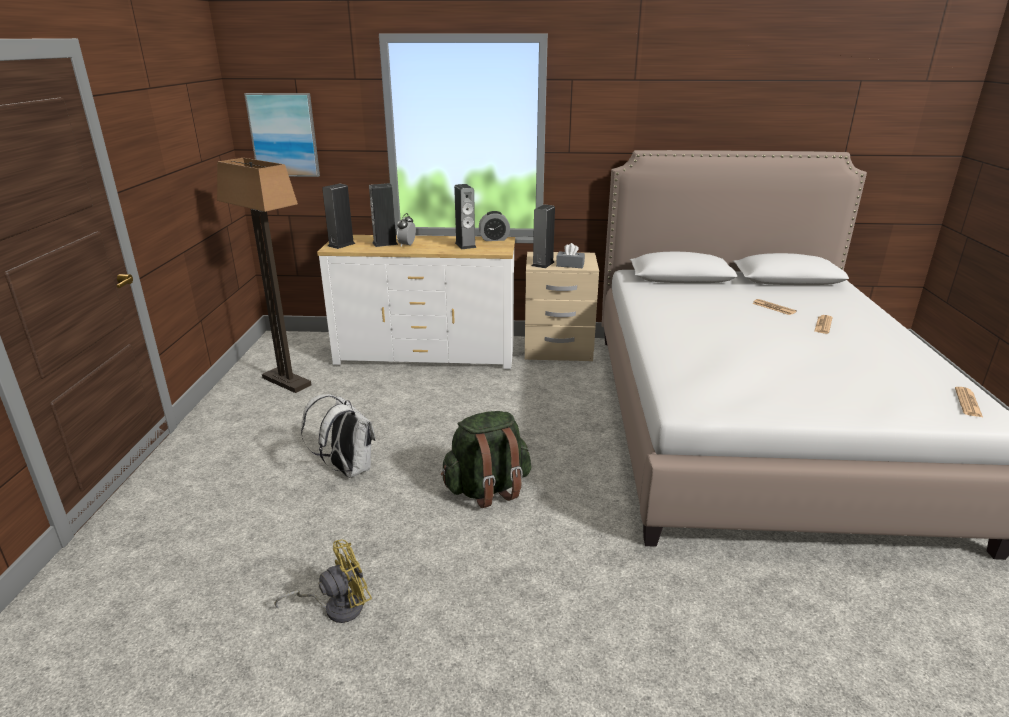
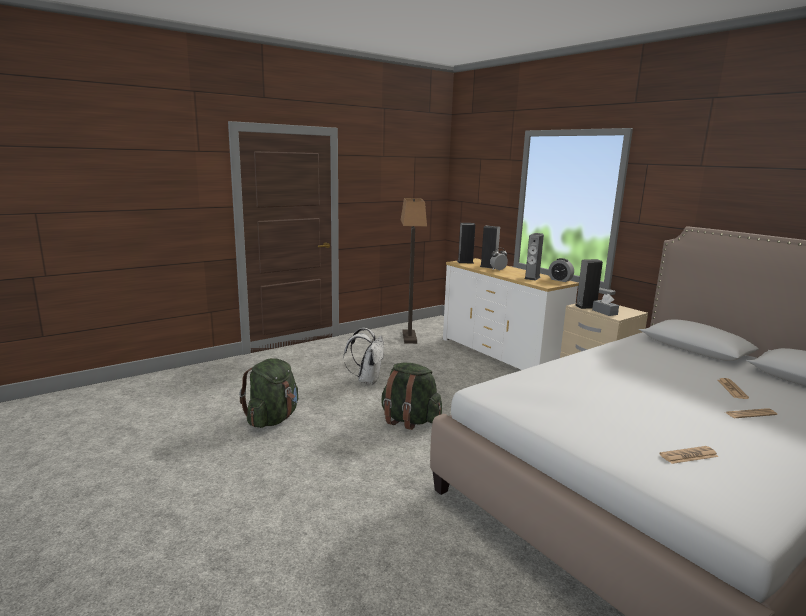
camera: 50 degrees right, 10 degrees down
(284, 135) = (469, 193): picture -> none
(336, 607) = (272, 419): yellow fan -> green backpack
(968, 402) = (744, 507): newspaper -> newspaper (688, 455)

